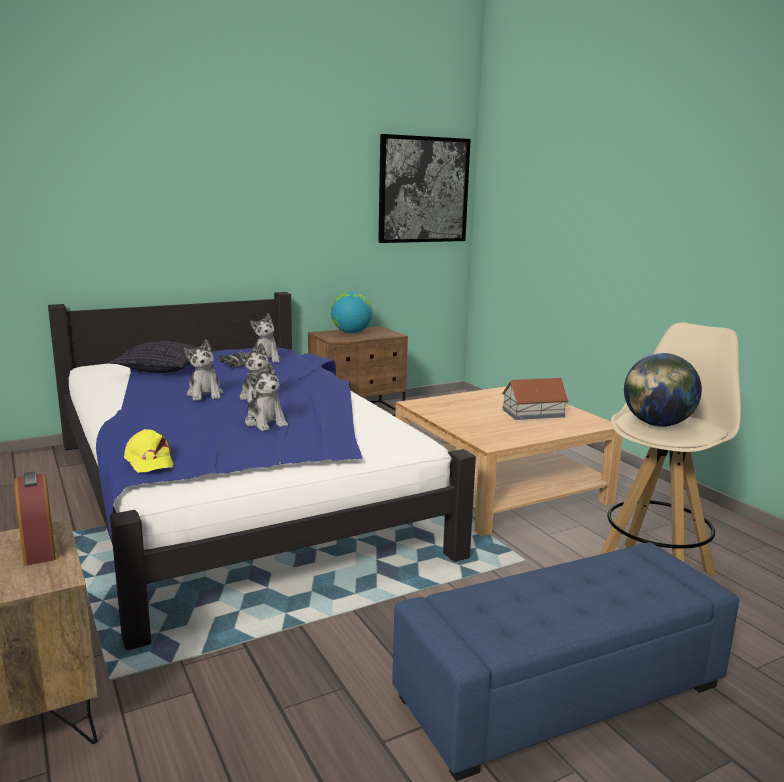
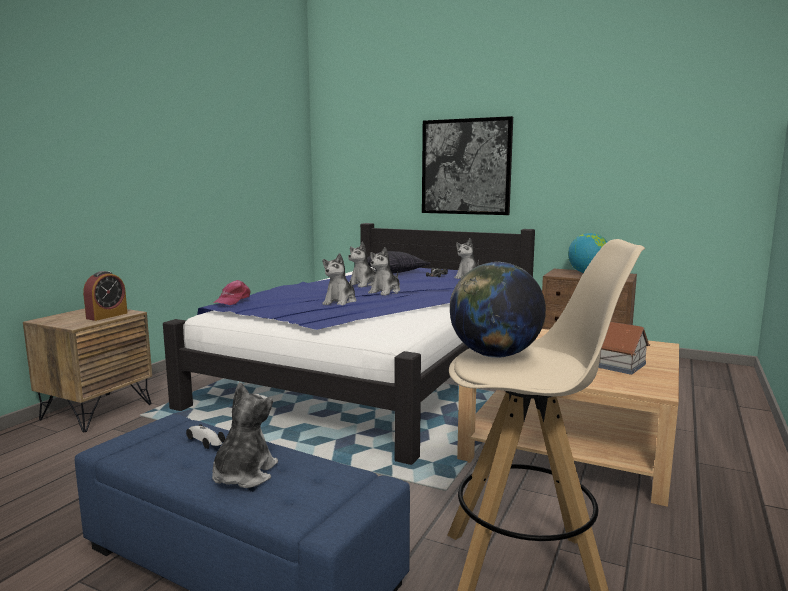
camera: 55 degrees right, 5 degrees down
(149, 461) = (233, 301): yellow cap -> pink cap
(423, 190) = (703, 131): picture -> picture (466, 167)
(503, 598) = (204, 440): none -> toy car
(594, 596) = (243, 475): none -> plush toy

